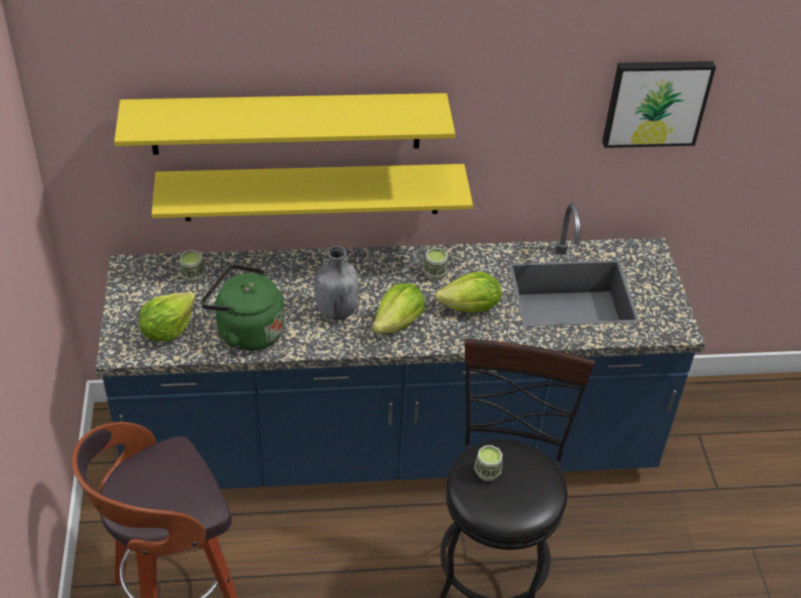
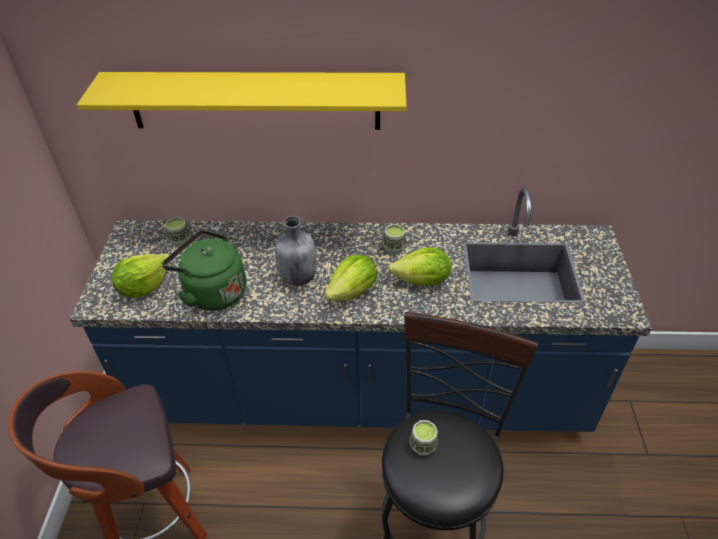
camera: 10 degrees right, 0 degrees up
(312, 192) = (285, 169): yellow shelf -> none
(656, 102) = (613, 88): picture -> none

